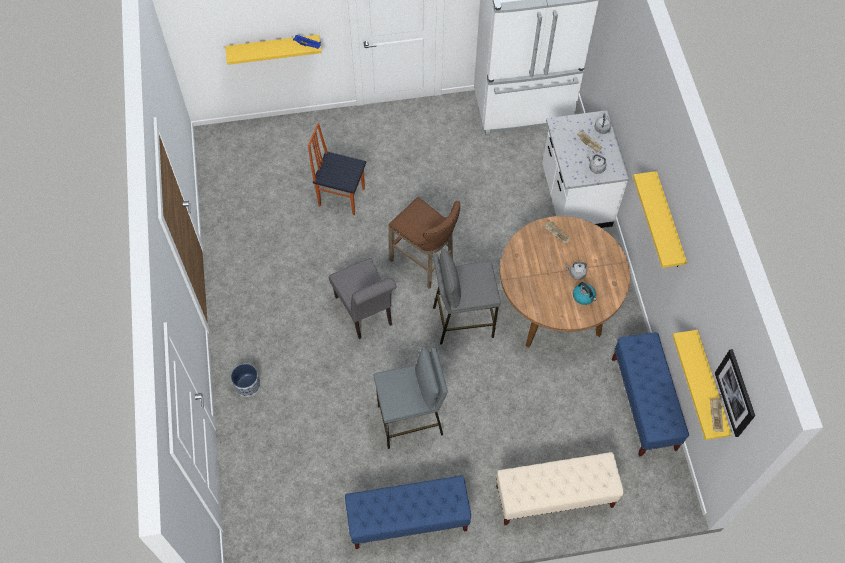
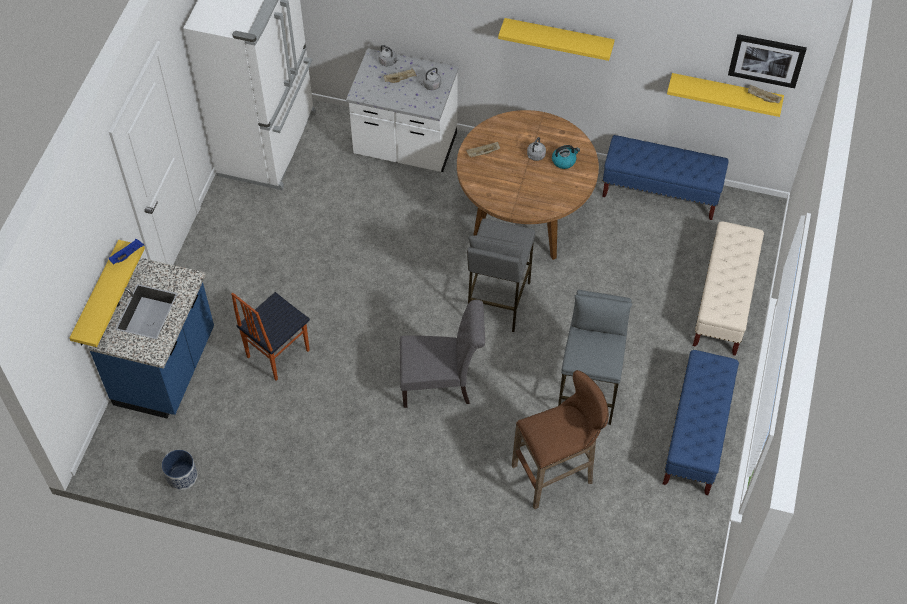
camera: 65 degrees left, 5 degrees down
(247, 384) = (470, 533): planter -> planter (181, 476)
(297, 138) = (166, 368): none -> blue counter
(424, 263) = (410, 308): brown stool -> brown stool (556, 473)

